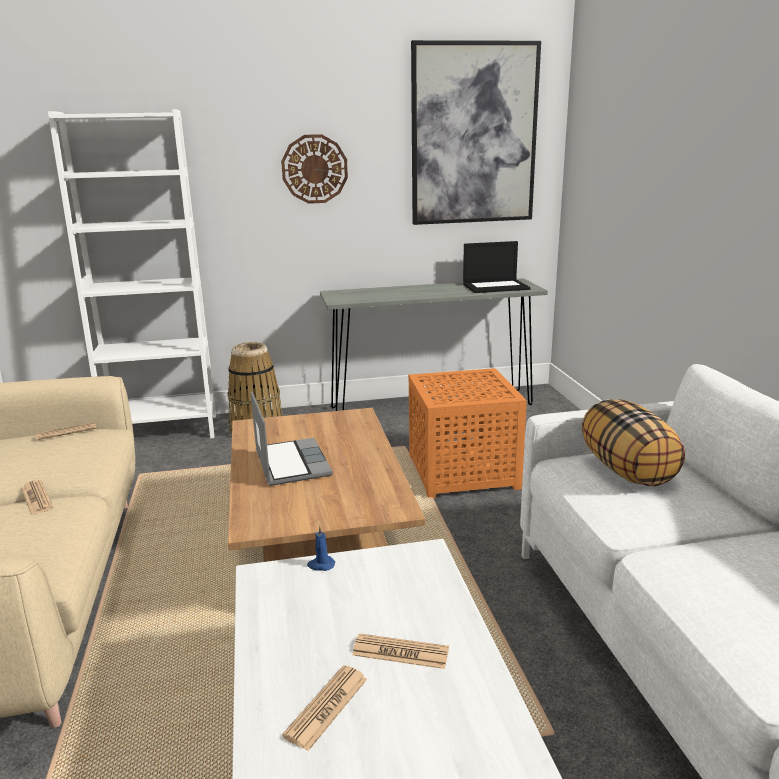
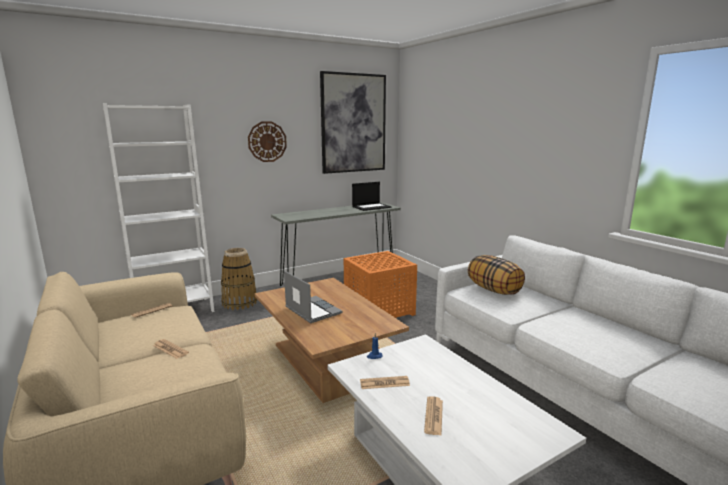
camera: 20 degrees left, 5 degrees down
(400, 652) = (448, 386): newspaper -> newspaper (384, 383)

